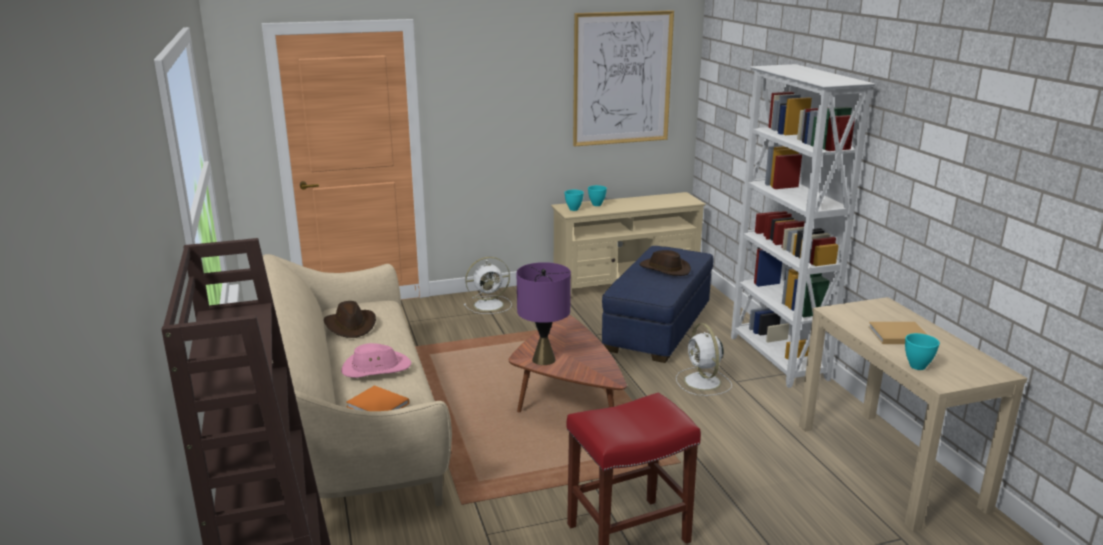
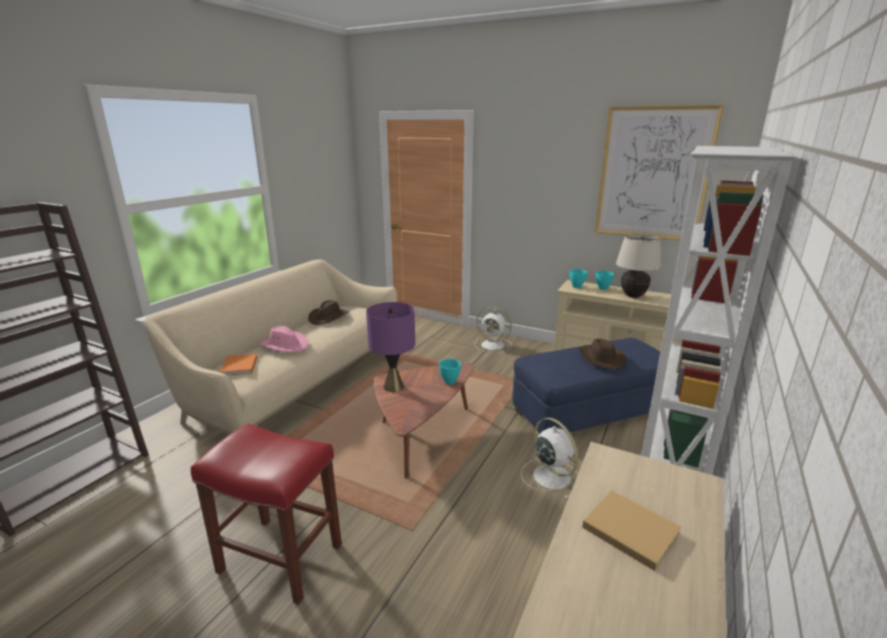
camera: 45 degrees right, 0 degrees up
(631, 205) = (633, 296): none -> beige table lamp
(703, 382) = (550, 476): white fan -> white fan turned 120 degrees clockwise
(917, 367) = (563, 588): turquoise bowl -> turquoise bowl (449, 382)

